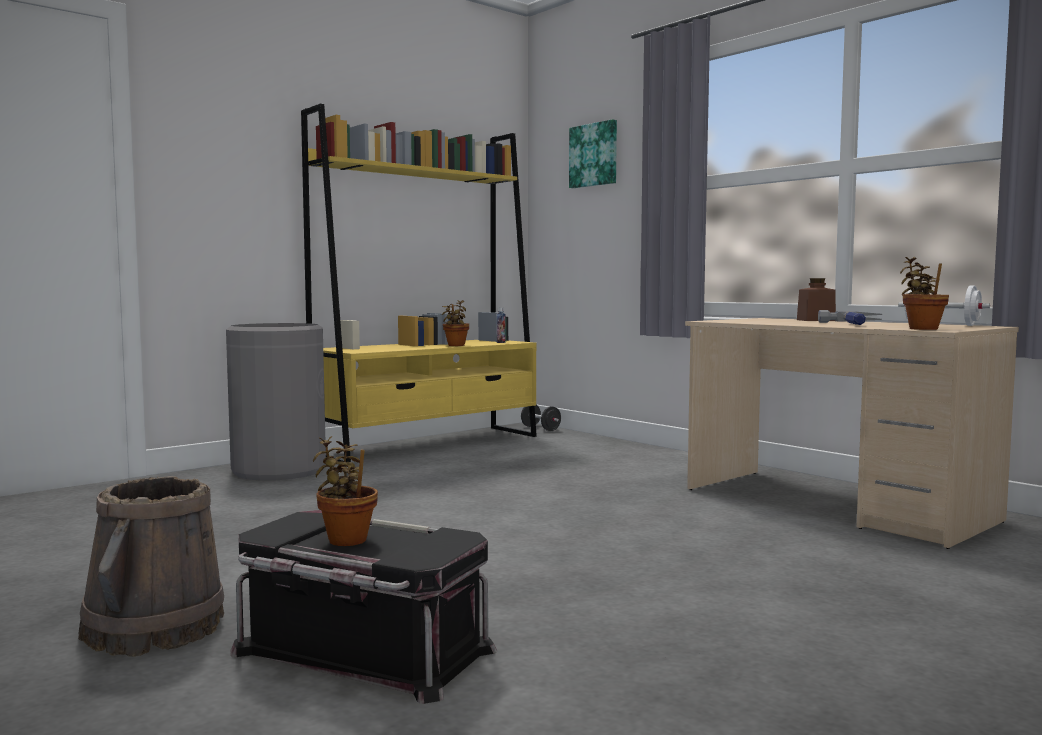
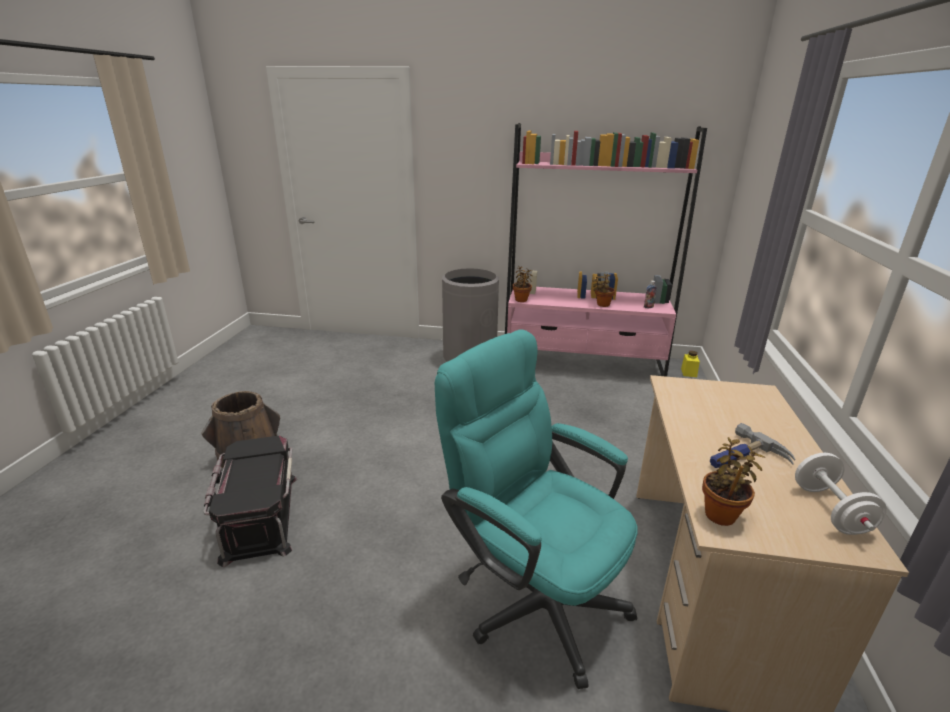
camera: 50 degrees right, 20 degrees up
(346, 539) = (250, 468): potted plant -> potted plant (521, 299)
(430, 444) = (583, 363): yellow bookcase -> pink bookcase
(540, 428) = (688, 373): black dumbbell -> yellow jar
(594, 155) = (771, 155): picture -> none
(769, 555) = (533, 595): none -> turquoise office chair
(816, 320) = (775, 422): brown jar -> none

